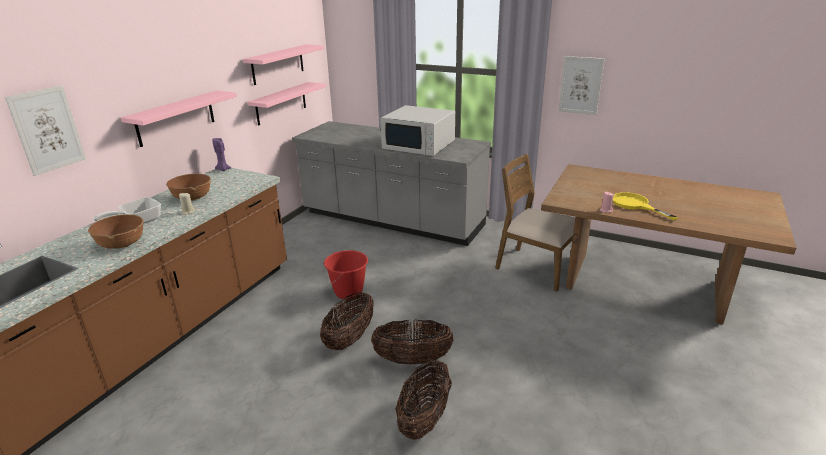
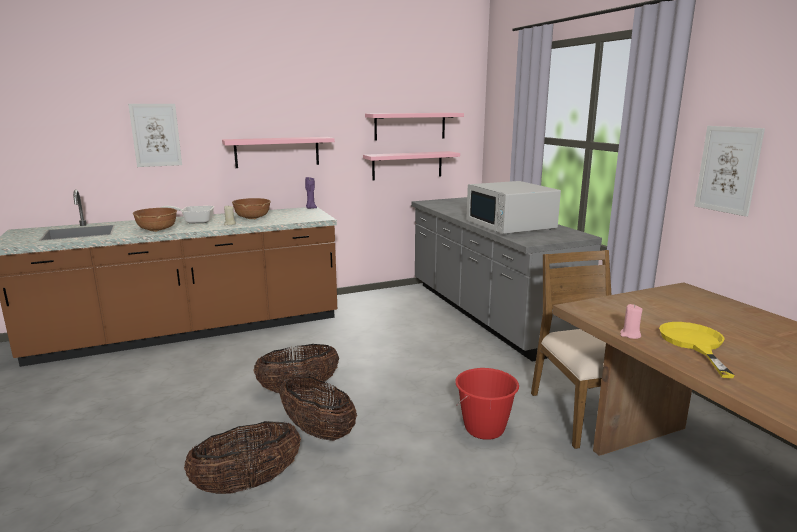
camera: 40 degrees right, 10 degrees down
(348, 292) = (356, 354): red bucket -> red bucket (484, 429)

